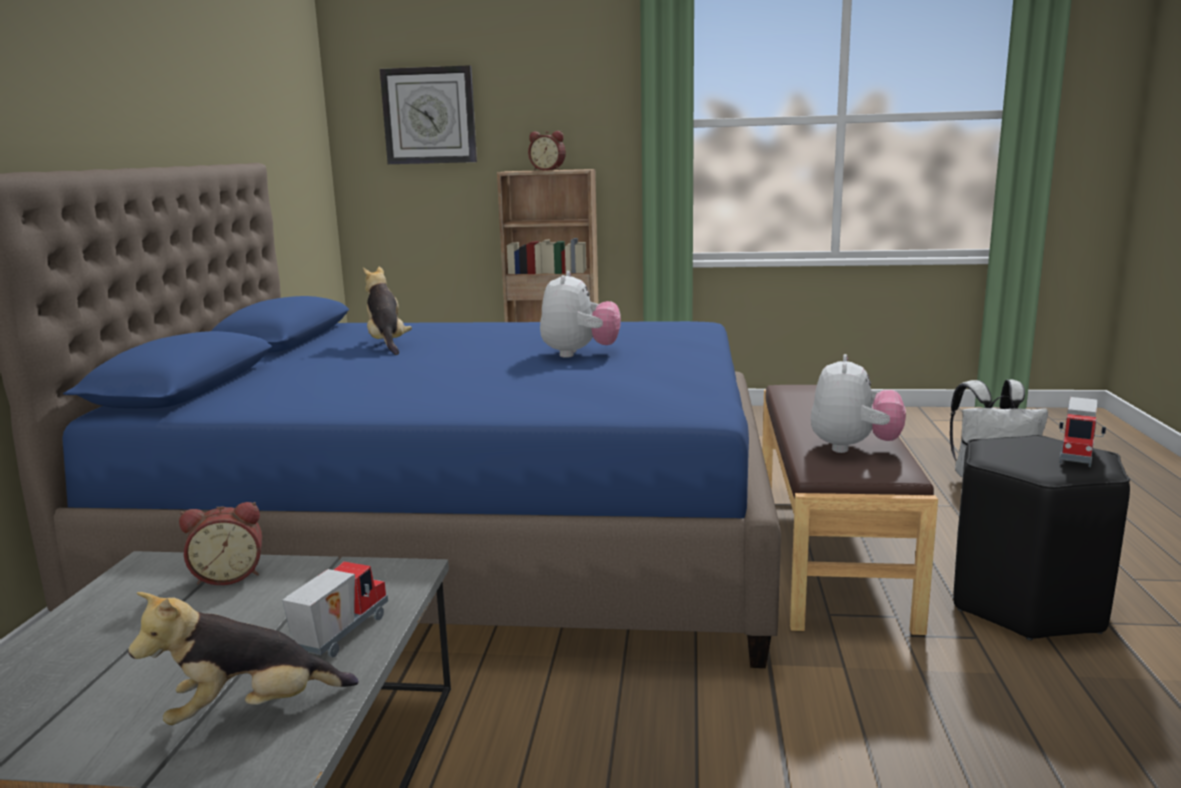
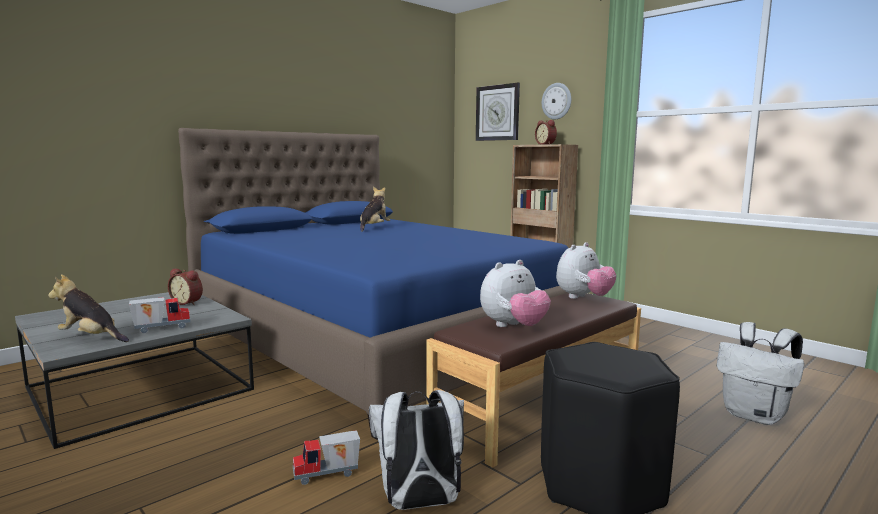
camera: 40 degrees right, 5 degrees down
(547, 100) = (556, 101): none -> wall clock
(579, 354) = (429, 243): plush toy -> plush toy (583, 298)
(951, 709) = (419, 503): none -> white backpack
(1078, 456) = (631, 368): toy truck -> toy truck (327, 475)

